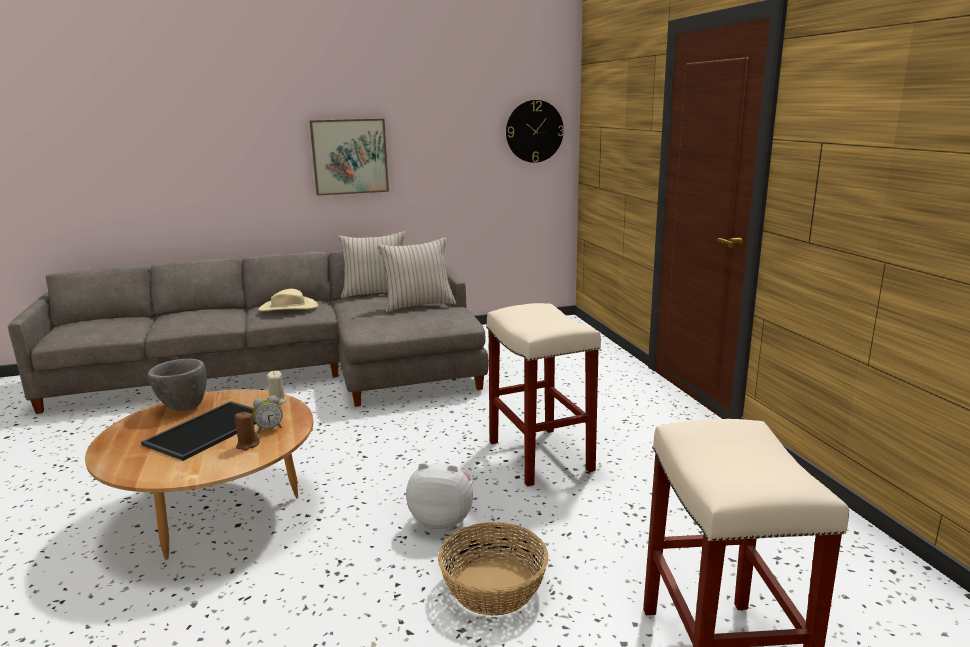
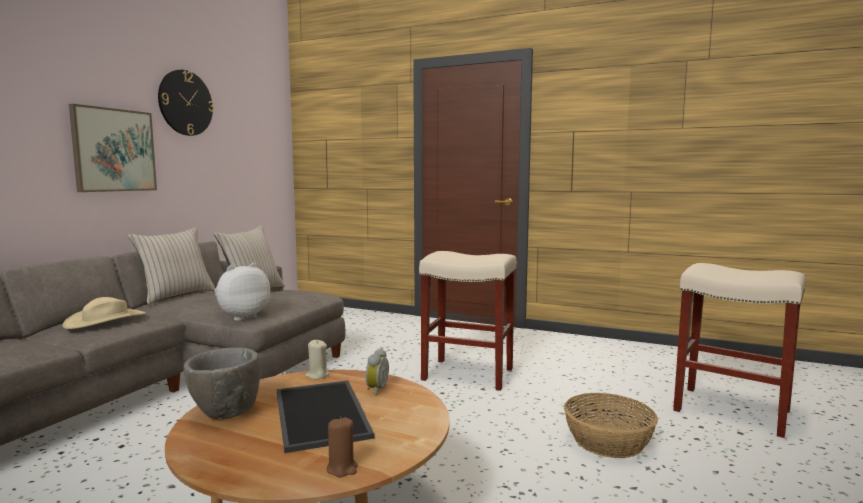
camera: 50 degrees left, 10 degrees down
(247, 445) = (394, 405): brown candle -> brown candle (342, 468)
(443, 520) = (503, 429): plush toy -> plush toy (242, 317)
(534, 131) = (265, 142): wall clock -> wall clock (185, 103)

